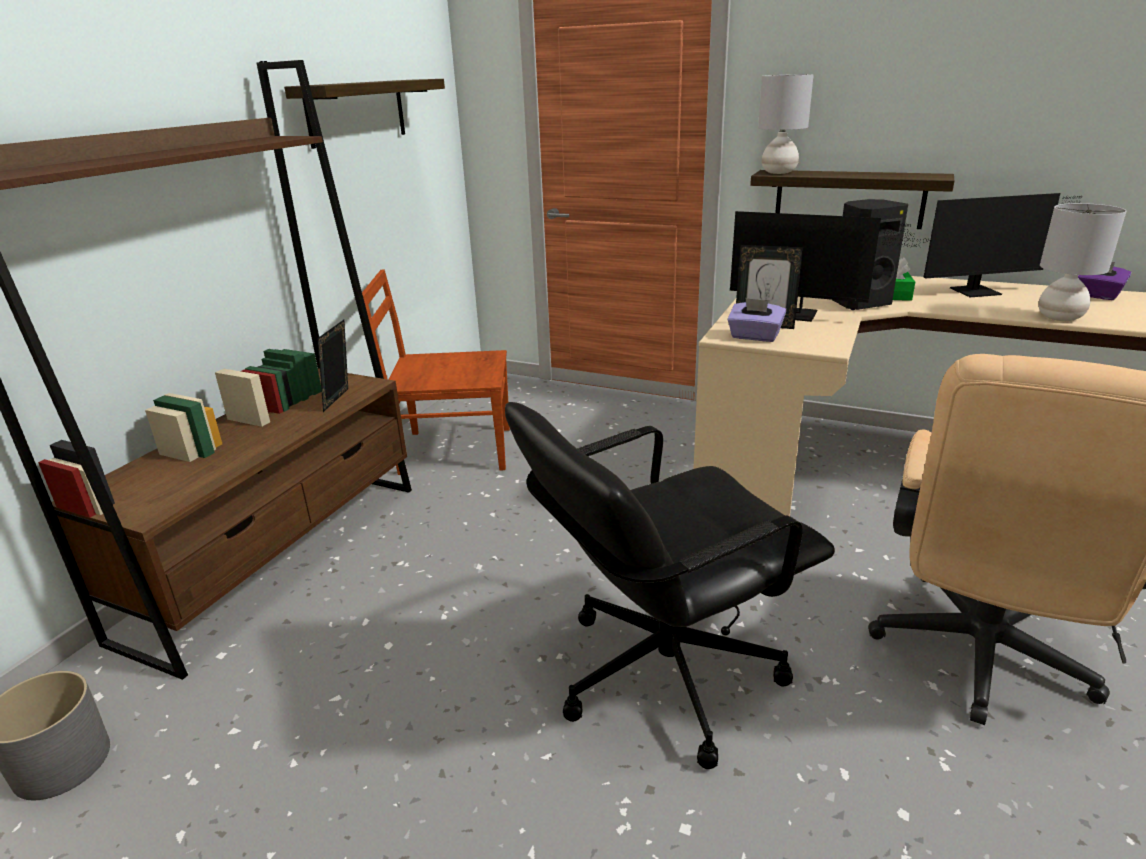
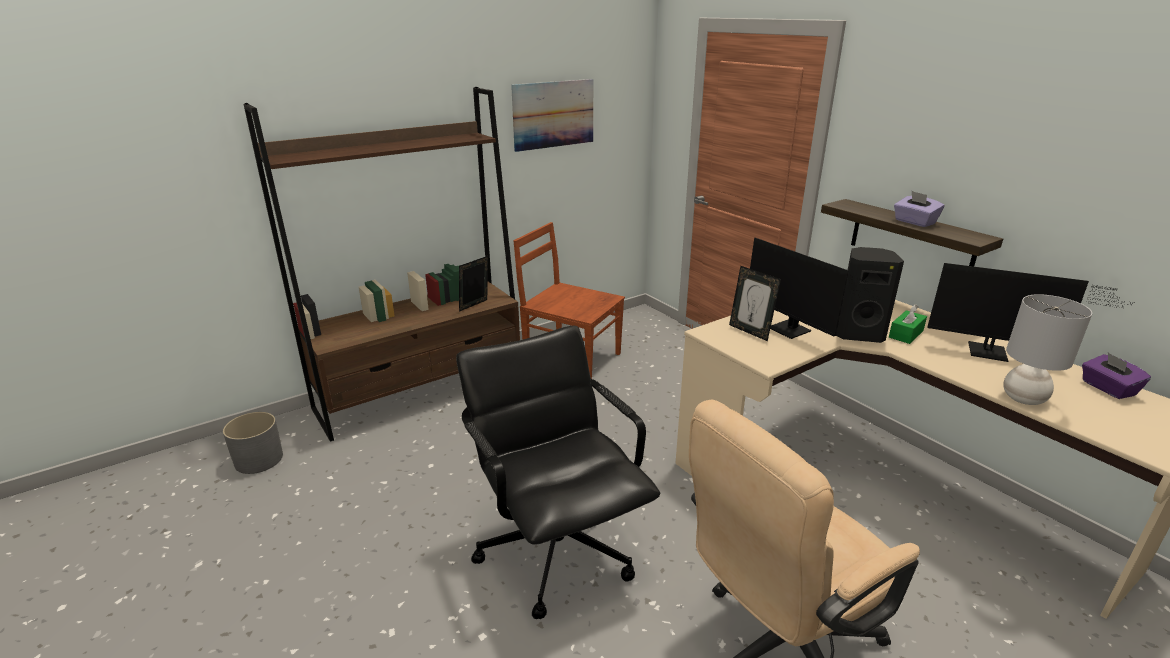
camera: 30 degrees right, 0 degrees up
(357, 112) = (553, 114): shelf -> picture
(663, 672) = (557, 549): black office chair -> black office chair turned 60 degrees clockwise
(754, 337) = (728, 339): purple tissue box -> purple tissue box (914, 222)
(779, 172) = (851, 205): grey table lamp -> none

